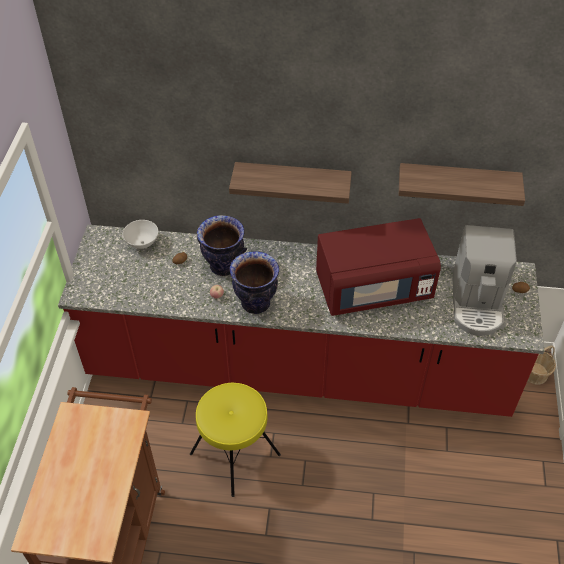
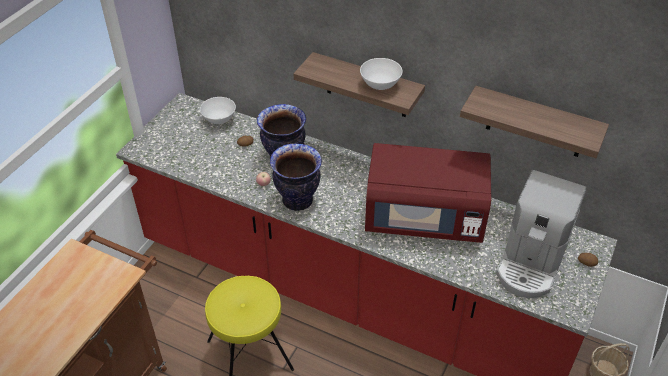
camera: 20 degrees right, 5 degrees down
(313, 181) = (380, 85): none -> white bowl

